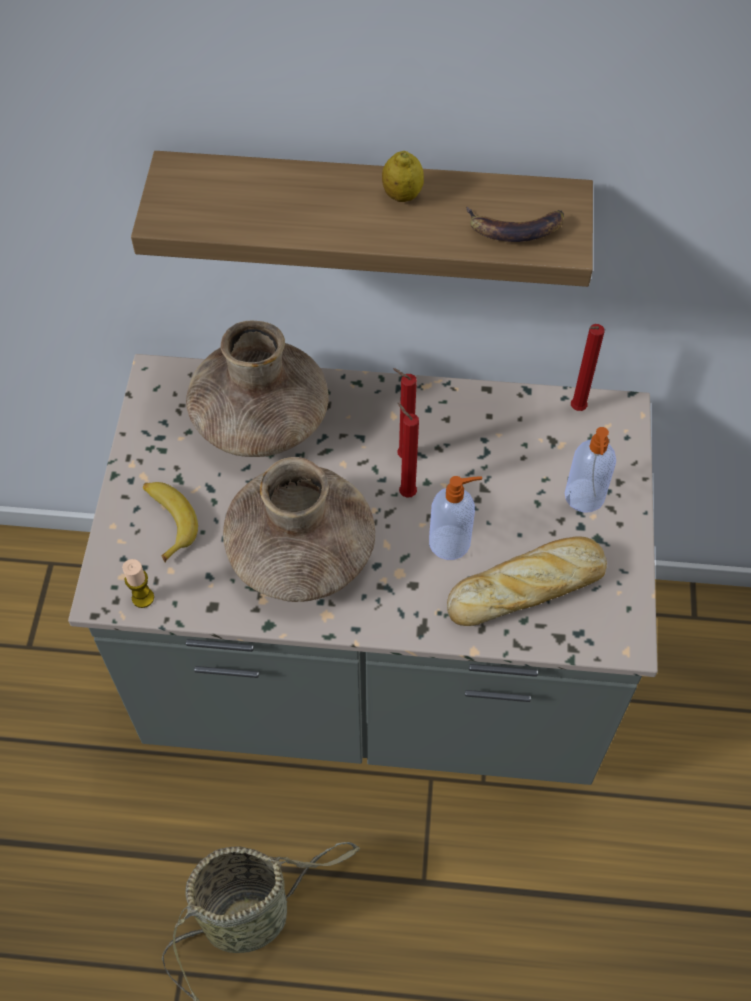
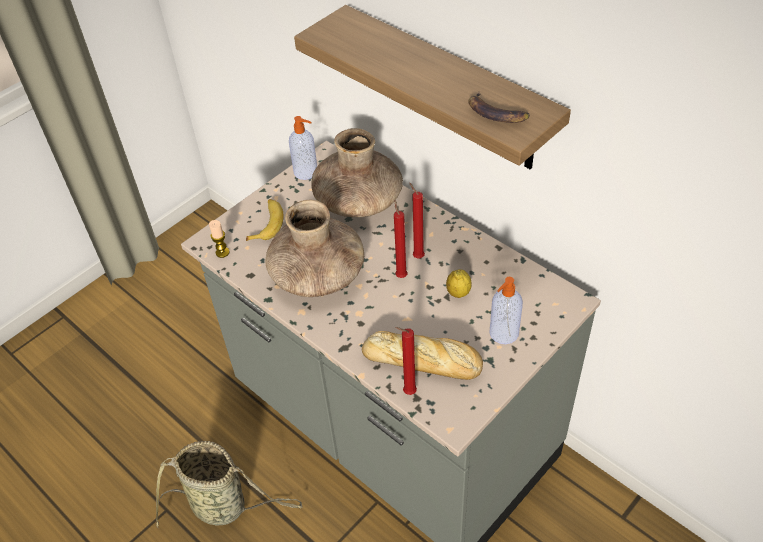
camera: 40 degrees right, 10 degrees down
(402, 195) = (449, 72): lemon -> lemon (458, 293)
(451, 542) = (402, 313): soap dispenser -> soap dispenser (306, 172)
(575, 410) = (543, 285): red candle -> red candle (407, 392)

